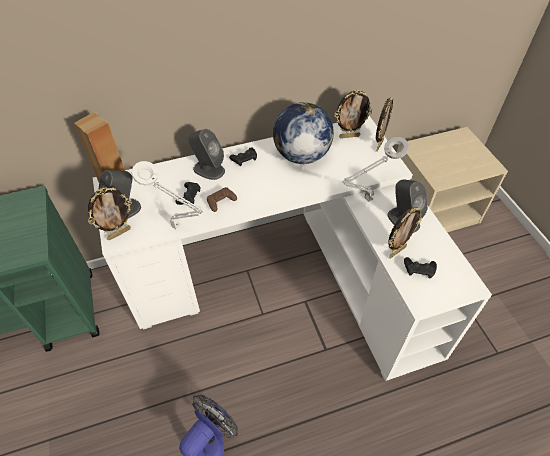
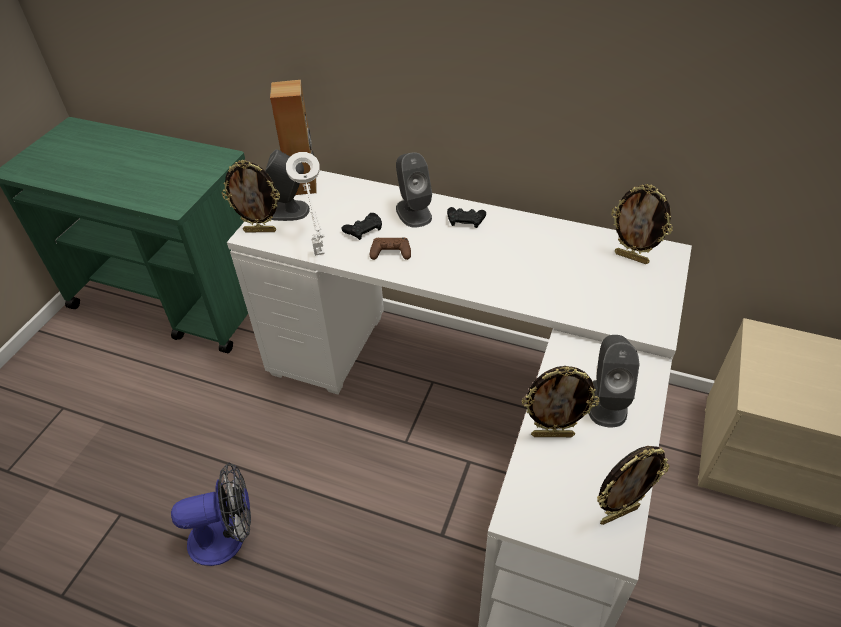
camera: 40 degrees right, 5 degrees down
(301, 156) = (539, 250): globe -> none
(366, 200) = (578, 349): grey table lamp -> none
(378, 145) = (664, 288): picture frame -> picture frame (618, 514)
(419, 269) = (560, 476): black game controller -> none

